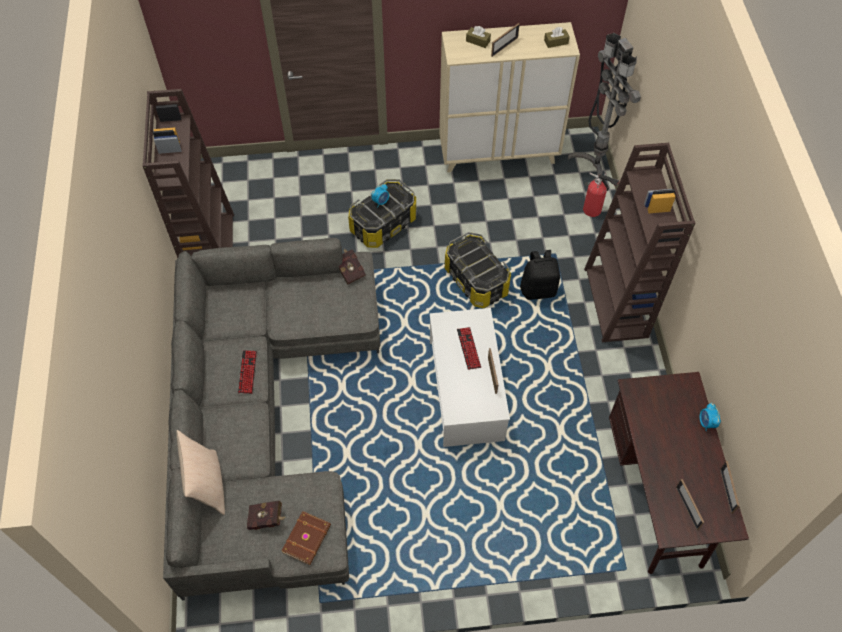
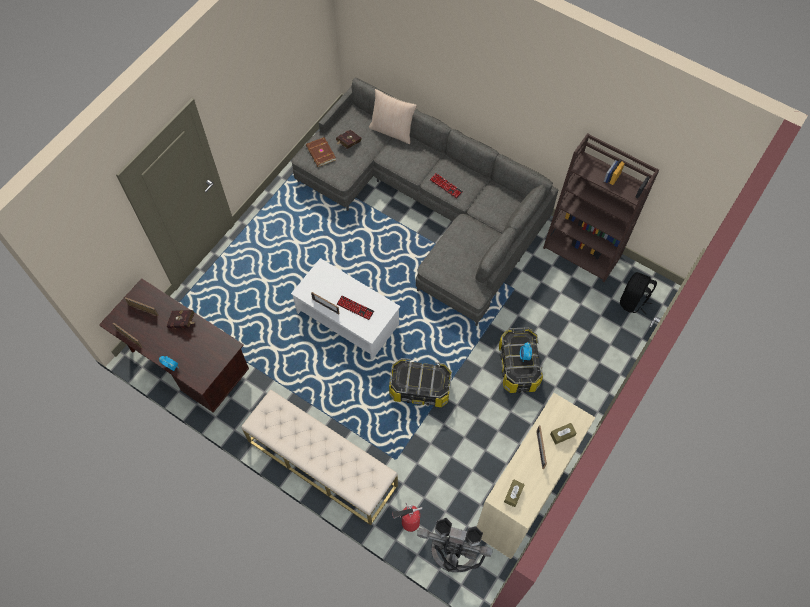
camera: 130 degrees right, 5 degrees up
(350, 270) = (472, 284): red book -> red book (183, 323)
(538, 289) = (378, 422): black backpack -> black backpack (633, 301)
(616, 303) = (321, 463): brown bookcase -> beige bench

